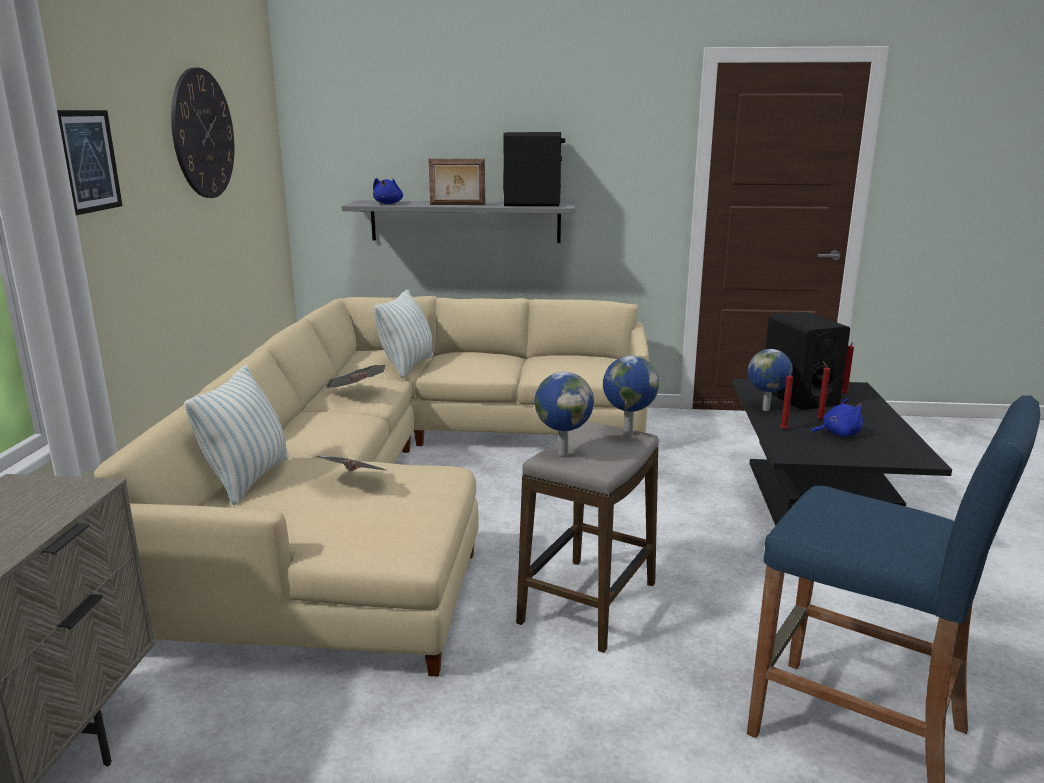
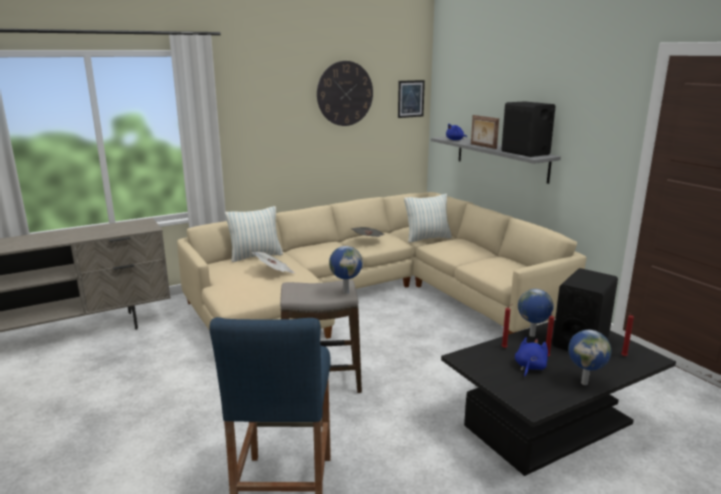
camera: 55 degrees right, 0 degrees up
(89, 161) = (250, 106): picture -> picture (410, 99)
(562, 453) = (300, 286): globe -> globe (584, 383)
(838, 434) = (529, 367): blue plush toy -> blue plush toy turned 105 degrees counterclockwise

